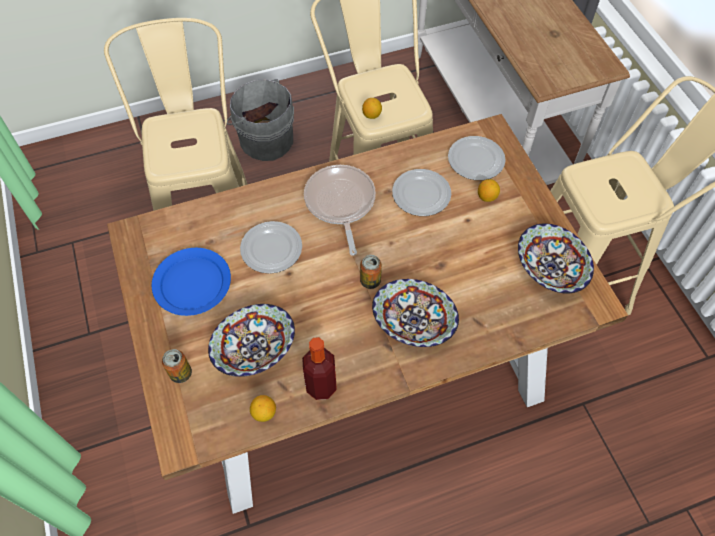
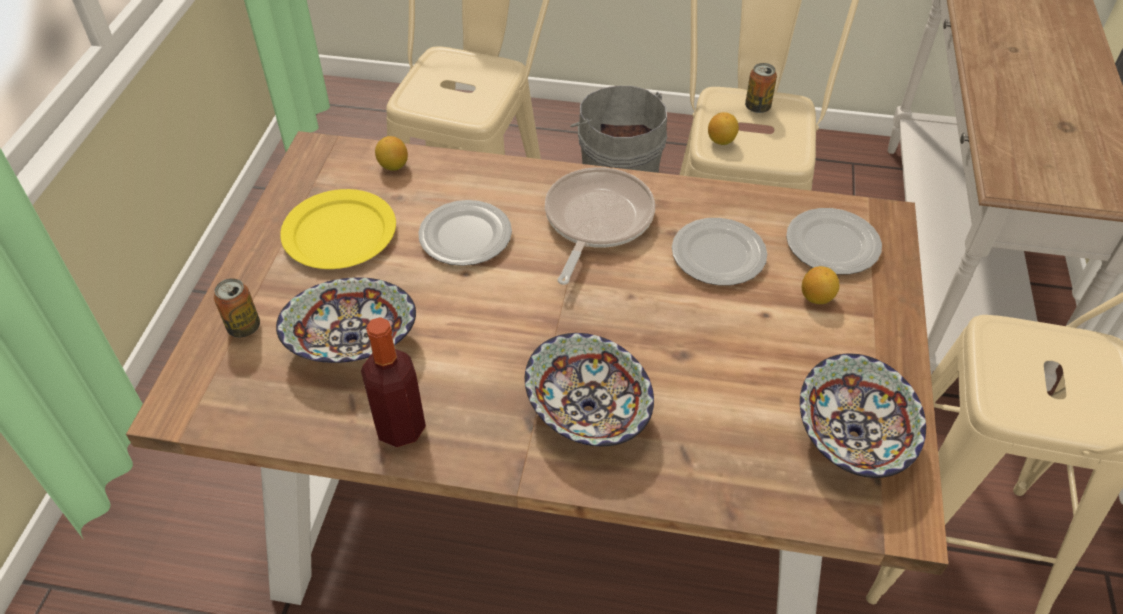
camera: 30 degrees right, 10 degrees down
(192, 283) = (340, 233): blue plate -> yellow plate
(264, 413) = (303, 424): lemon -> lemon (393, 166)
(370, 281) = (566, 330): can -> can (757, 107)

